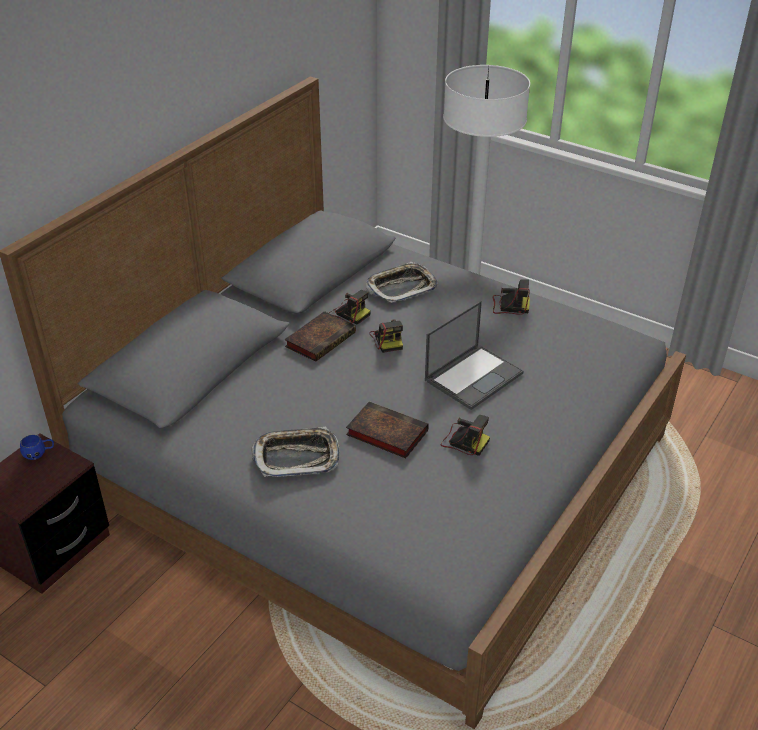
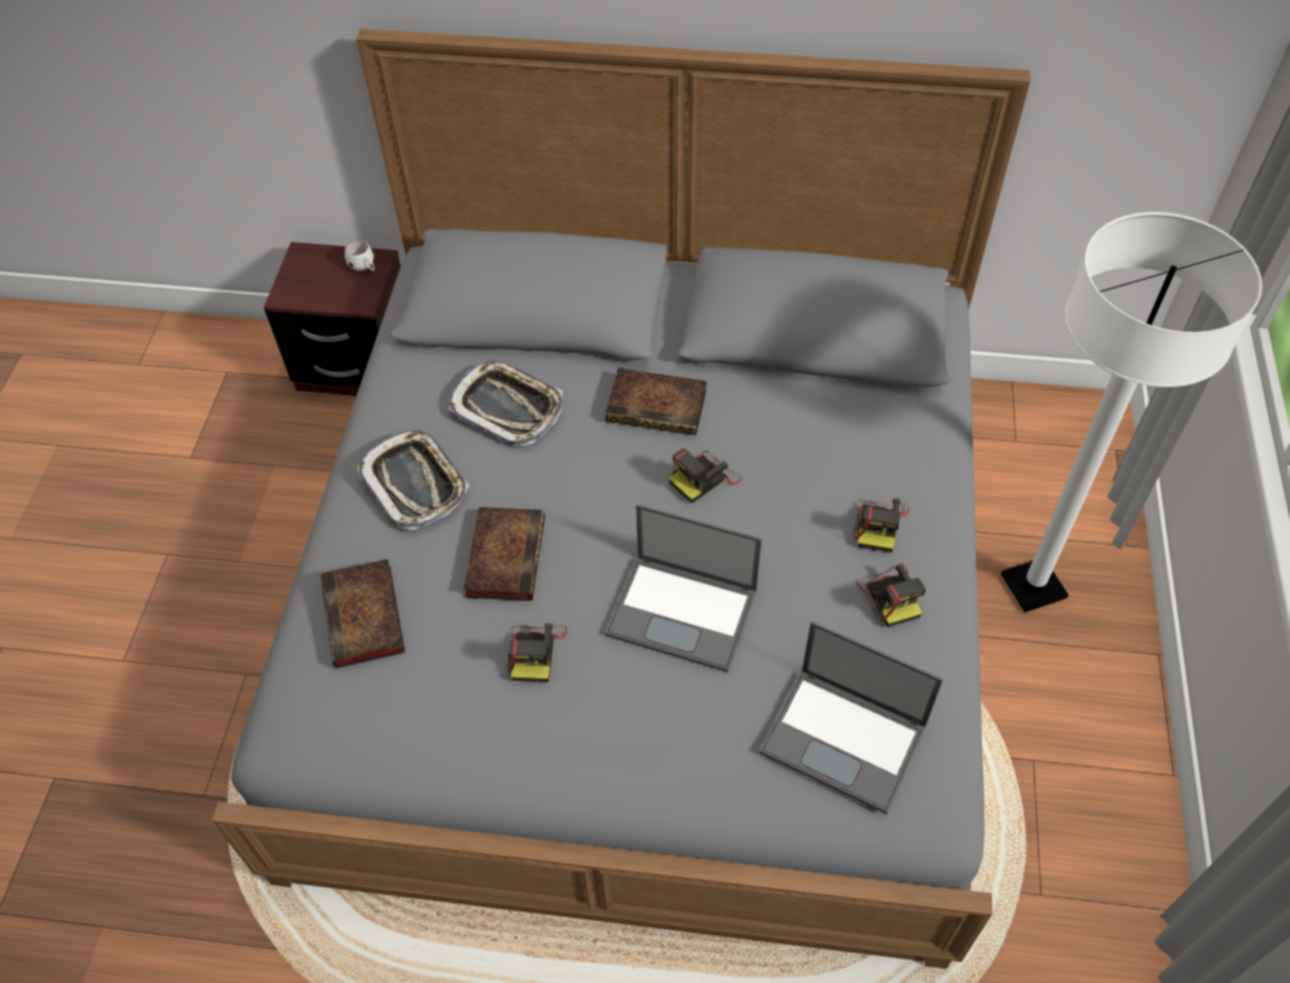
camera: 65 degrees right, 15 degrees up
(39, 454) = (364, 267): blue mug -> white mug
(349, 313) = (736, 411): camera -> camera (879, 524)
(390, 510) = (365, 619): none -> book
(401, 287) = (840, 443): tray -> tray (508, 407)
(585, 349) = (845, 739): none -> laptop

